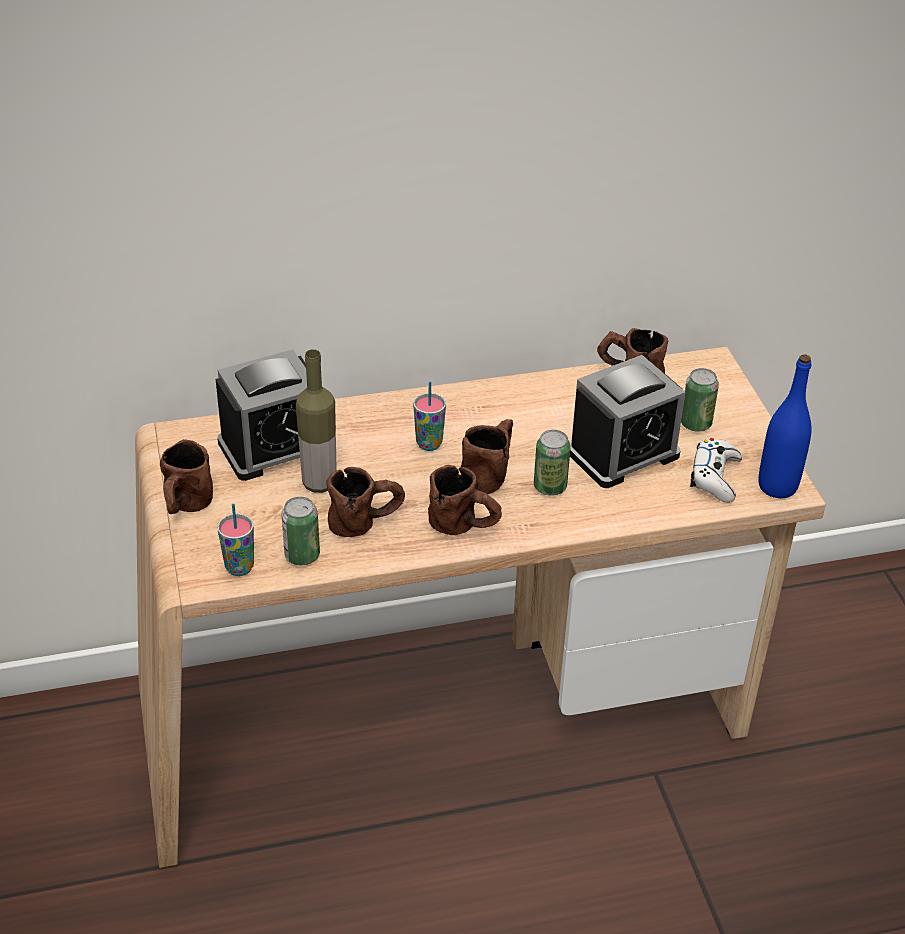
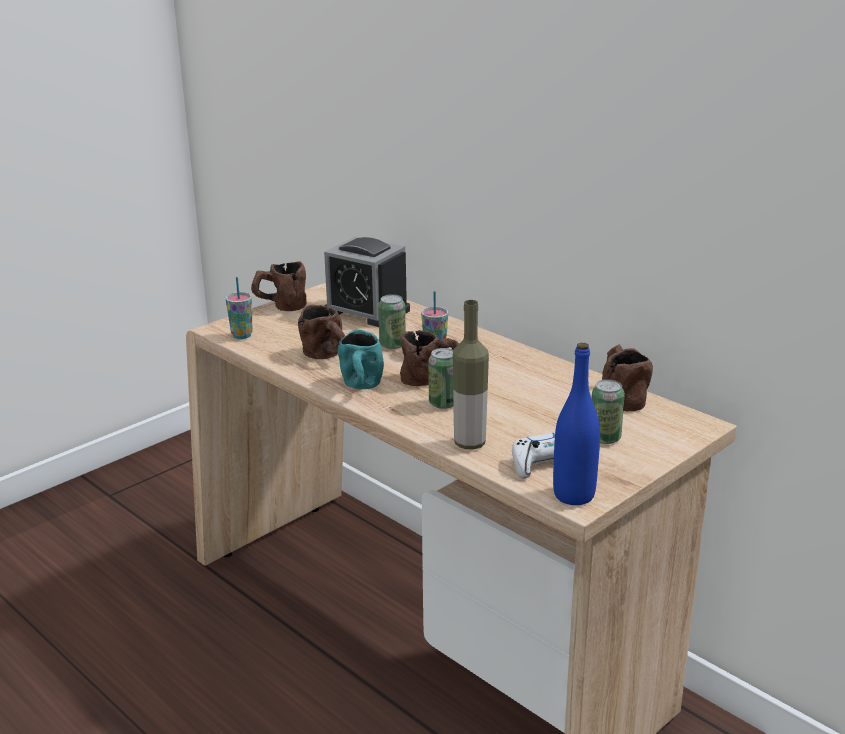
camera: 60 degrees right, 15 degrees down
(302, 555) = (272, 348): can -> can (392, 345)
(319, 483) = (348, 333): bottle -> bottle (469, 443)
(465, 526) = (361, 387): brown mug -> turquoise mug
(622, 453) = (521, 419): alarm clock -> none

